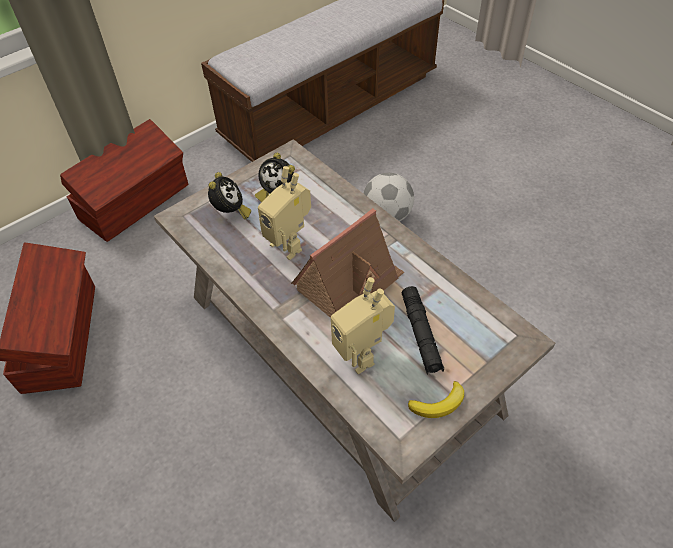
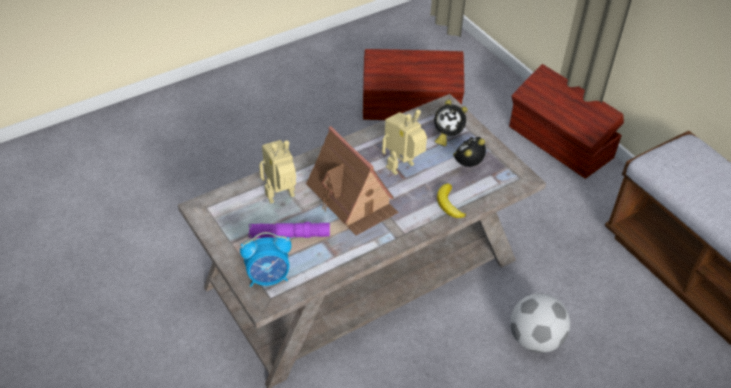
camera: 95 degrees right, 5 degrees down
(421, 334) = (289, 235): black flashlight -> purple flashlight
(438, 403) = (225, 233): banana -> banana (449, 204)
(490, 342) = (268, 277): none -> alarm clock

